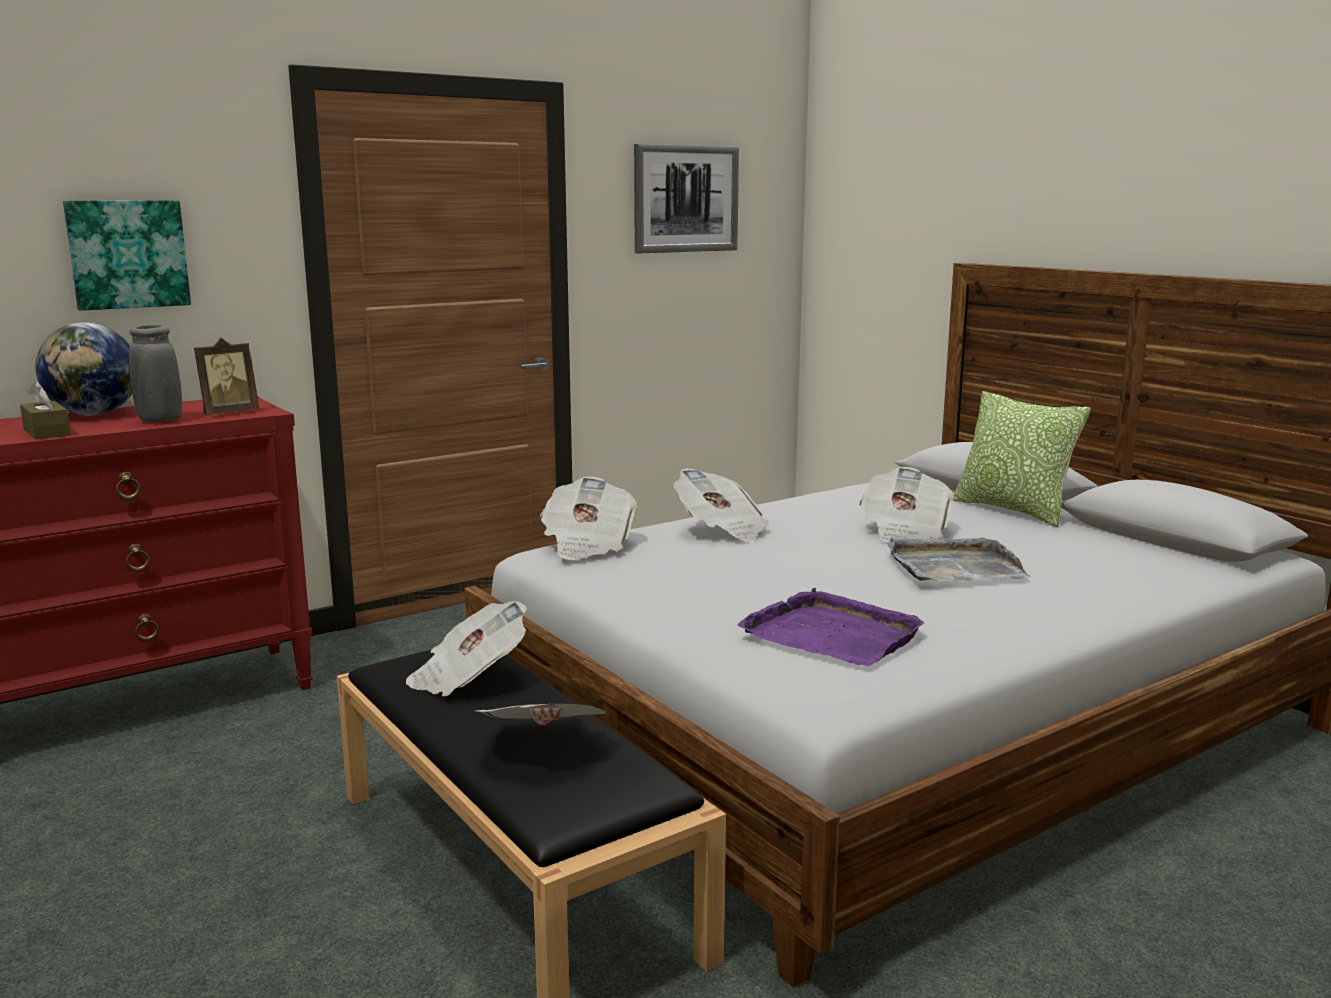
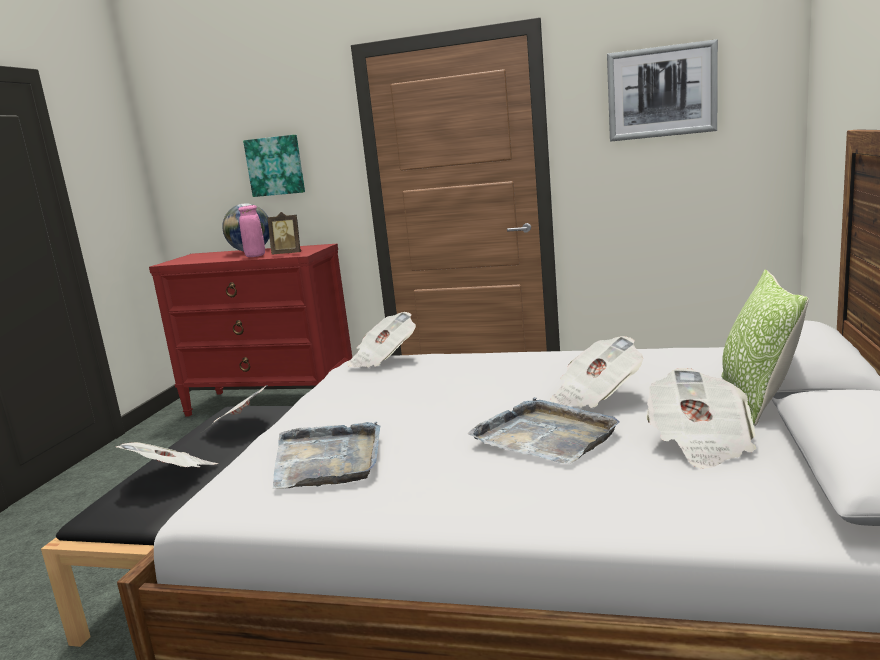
camera: 50 degrees right, 0 degrees up
(47, 432) = (207, 259): brown tissue box -> none
(160, 420) = (255, 256): grey vase -> pink vase
(721, 530) = (474, 365): newspaper -> newspaper (700, 443)
(832, 634) = (327, 459): purple tray -> grey tray

